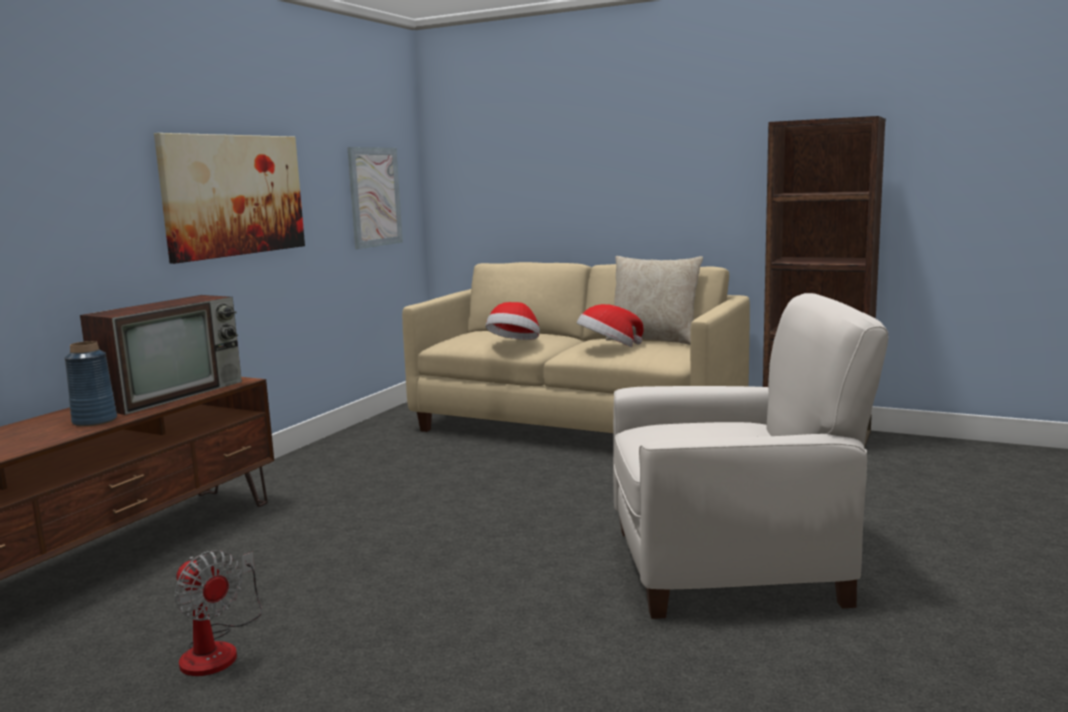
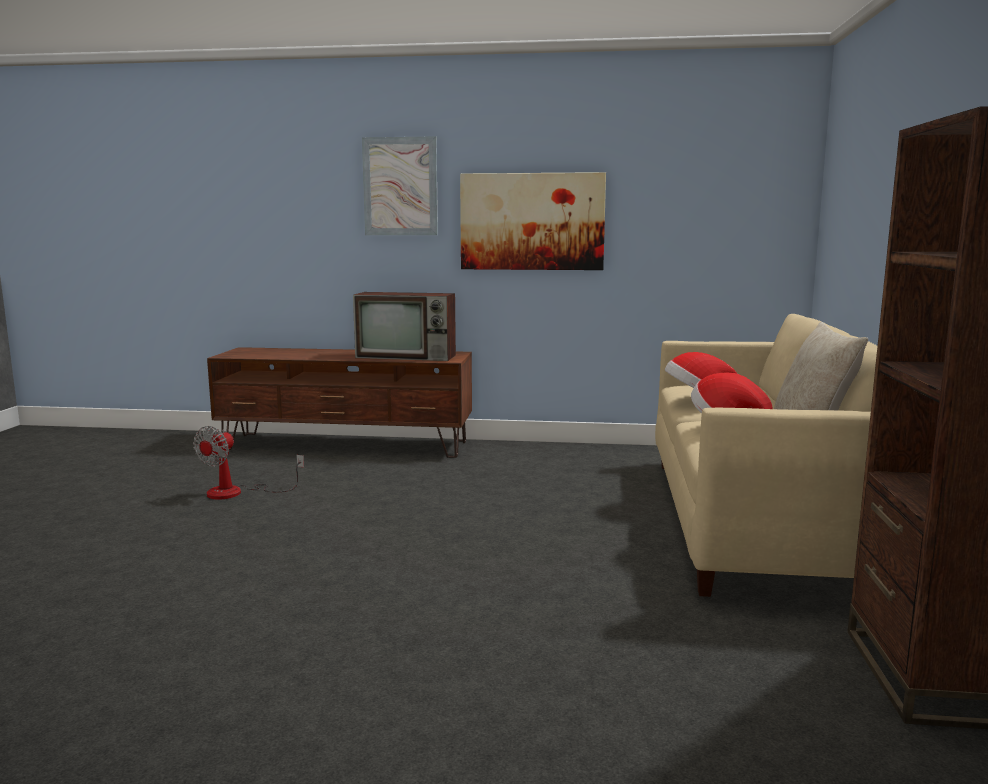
camera: 70 degrees right, 0 degrees up
(94, 421) = (340, 356): blue vase -> none
(375, 197) = (722, 231): picture -> picture (400, 186)
(730, 565) = (402, 637): white armchair -> none

